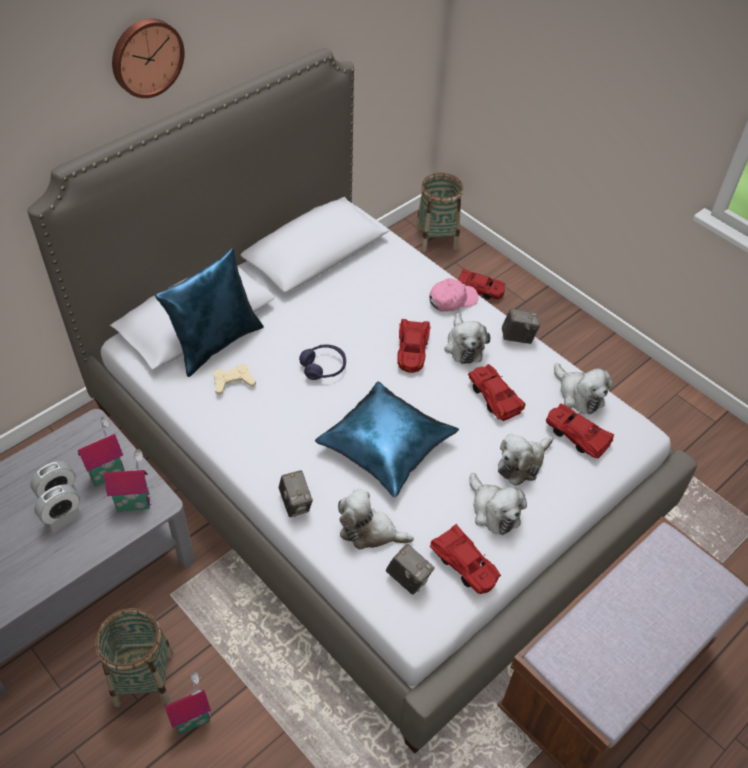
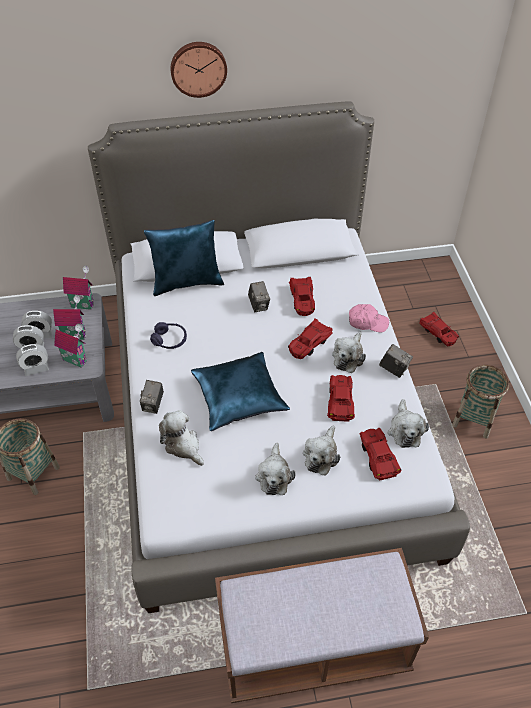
camera: 35 degrees right, 0 degrees up
(89, 539) = (36, 368): none -> alarm clock
(191, 719) = (40, 512): toy house -> toy house (83, 304)
(233, 382) = (177, 311): beige game controller -> none
(323, 367) = (241, 328): purple headphones -> purple headphones (169, 340)
(408, 578) = (181, 487): camera -> camera (259, 305)
(437, 238) = (435, 282): basket -> basket (474, 419)
(464, 565) = (224, 499): red toy car -> red toy car (302, 300)
(522, 463) = (321, 455): plush toy -> plush toy turned 60 degrees counterclockwise

